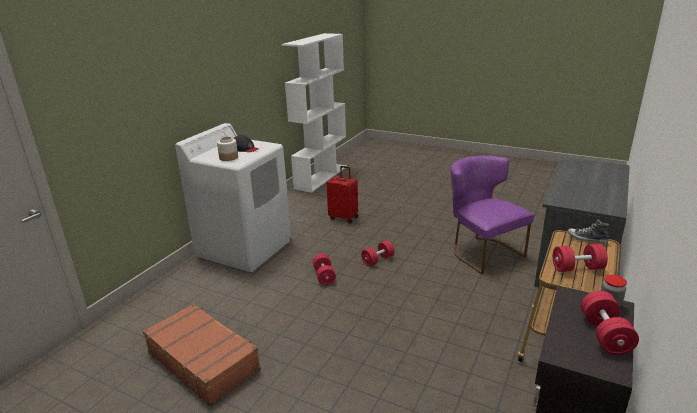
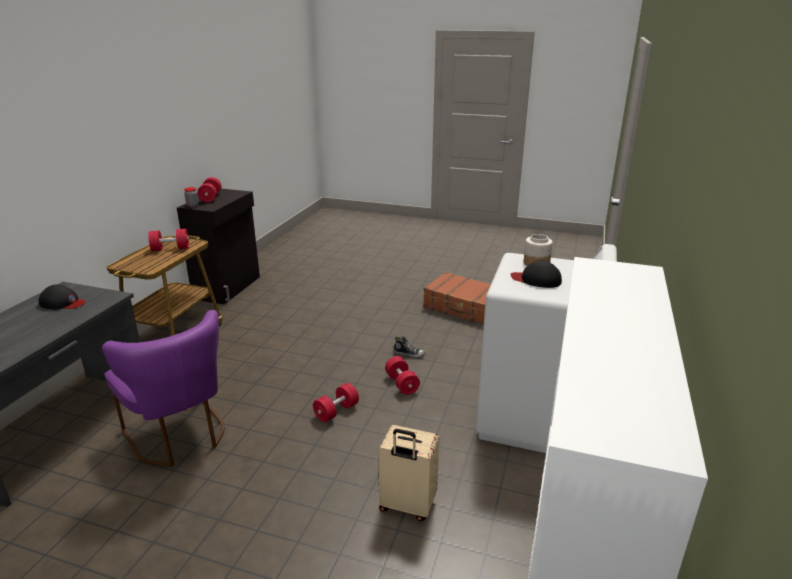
camera: 170 degrees right, 0 degrees up
(344, 217) = (407, 506): red suitcase -> beige suitcase
(586, 239) = (132, 267): shoe -> shoe (409, 354)
(589, 197) = (63, 303): none -> black cap

